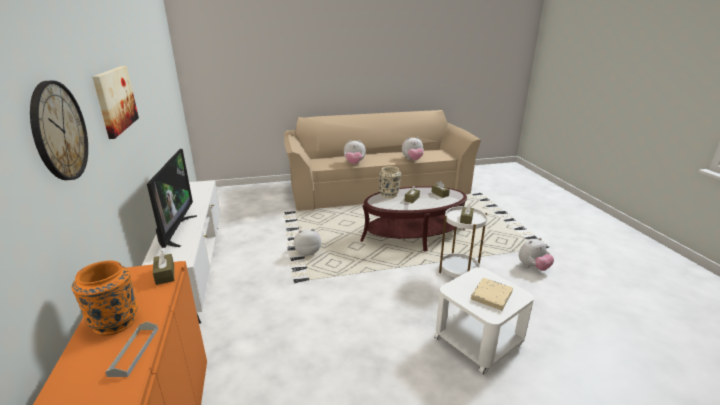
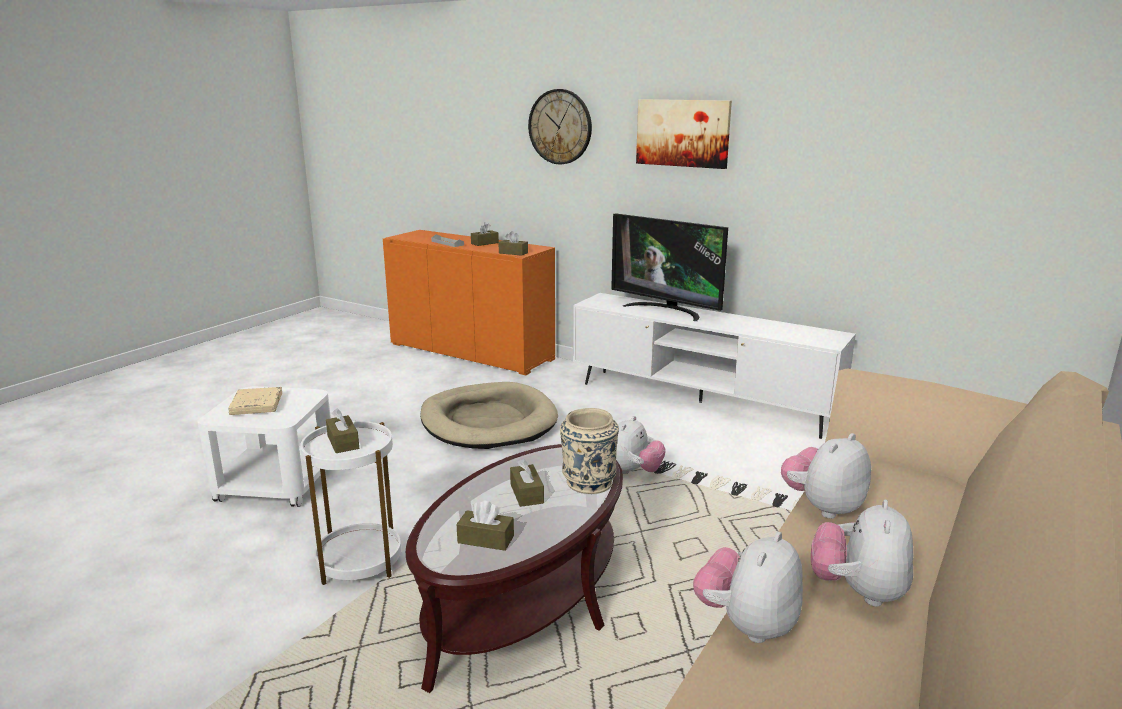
camera: 135 degrees right, 5 degrees down
(115, 321) = (484, 243): orange vase -> brown tissue box
(310, 323) = (488, 421): none -> beige dog bed
(533, 267) = (194, 651): plush toy -> plush toy (858, 592)

